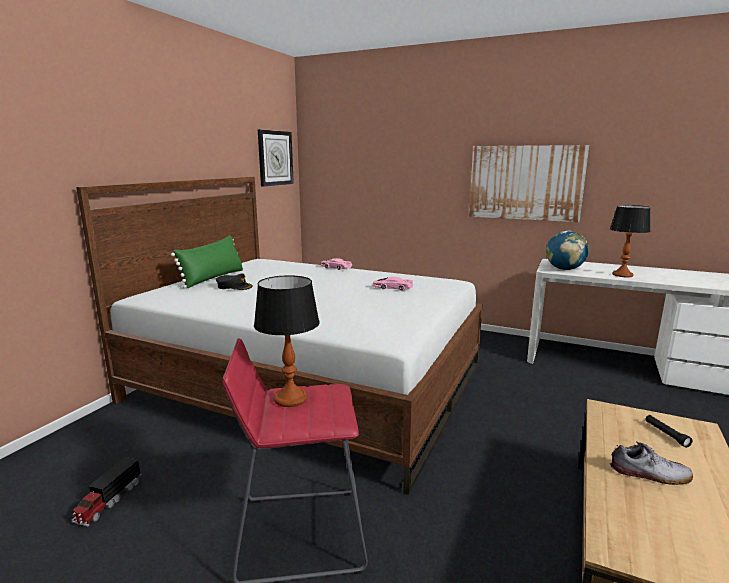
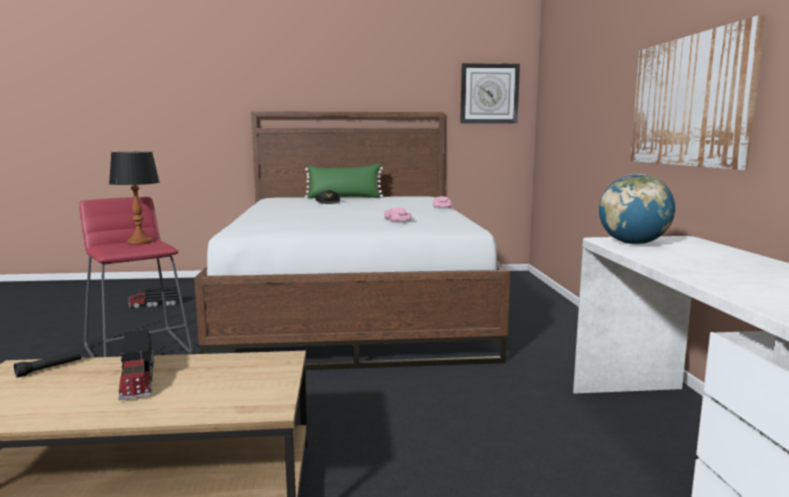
camera: 60 degrees right, 5 degrees down
(622, 275) = (684, 263): table lamp -> none
(650, 474) = (137, 379): shoe -> toy truck
(666, 434) = (235, 388): black flashlight -> black flashlight (49, 369)

